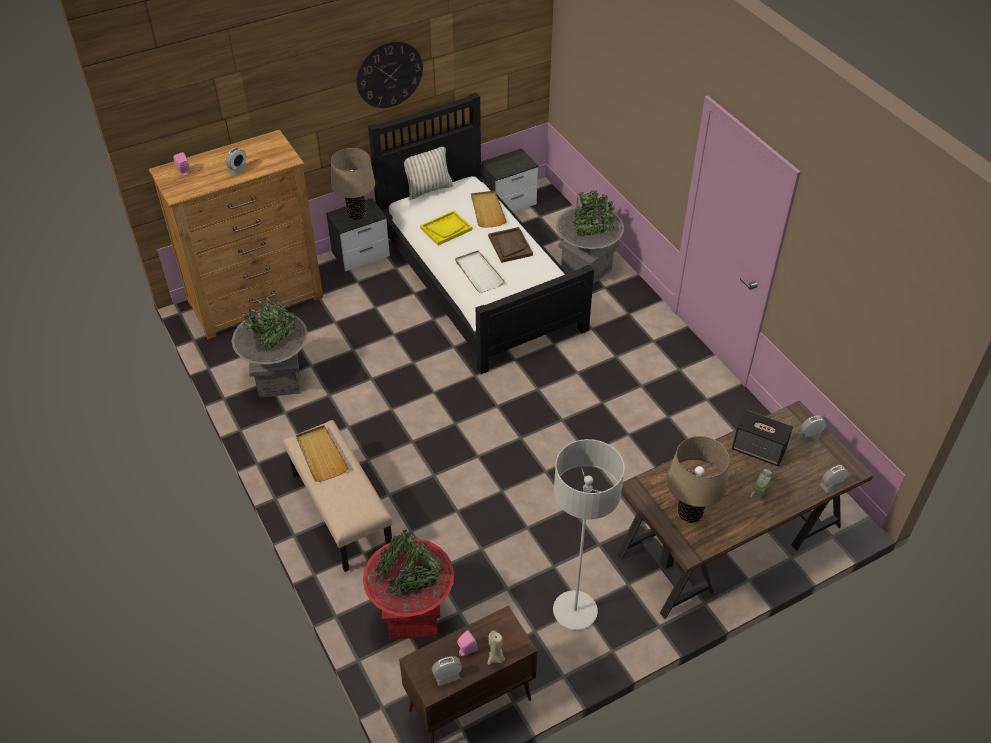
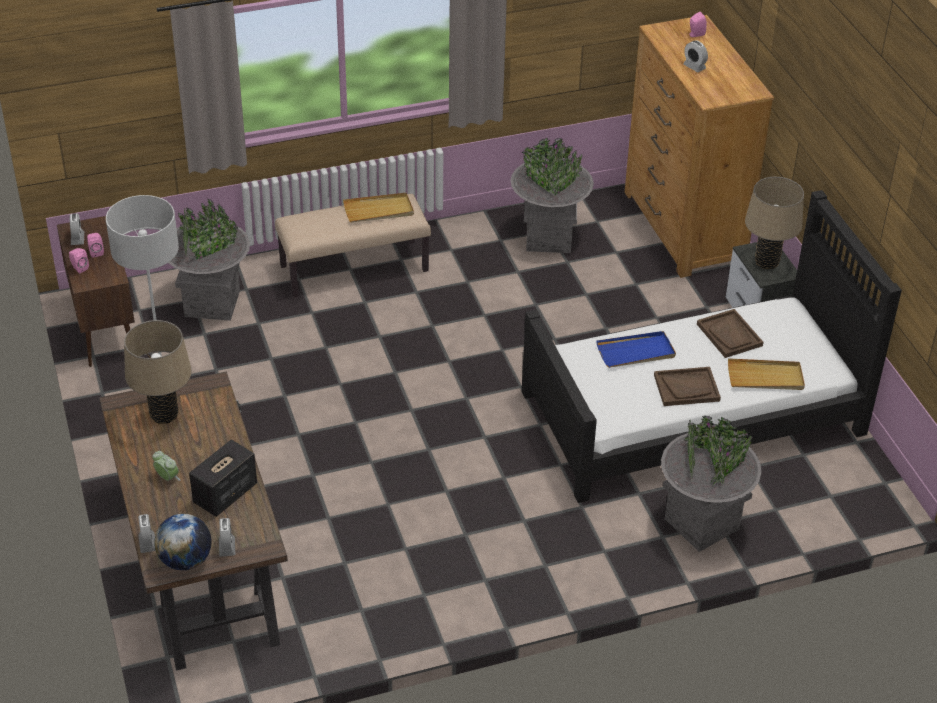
camera: 100 degrees right, 5 degrees down
(389, 74) = (854, 159): wall clock -> none
(412, 617) = (212, 303): red planter -> grey planter
(428, 189) = (820, 331): pillow -> none
(446, 229) = (729, 335): yellow tray -> brown tray
(478, 273) = (636, 352): white tray -> blue tray
(496, 658) = (79, 268): beige candle -> pink speaker
(509, 203) = (864, 468): nightstand -> none
(835, 457) = (185, 560): none -> globe

